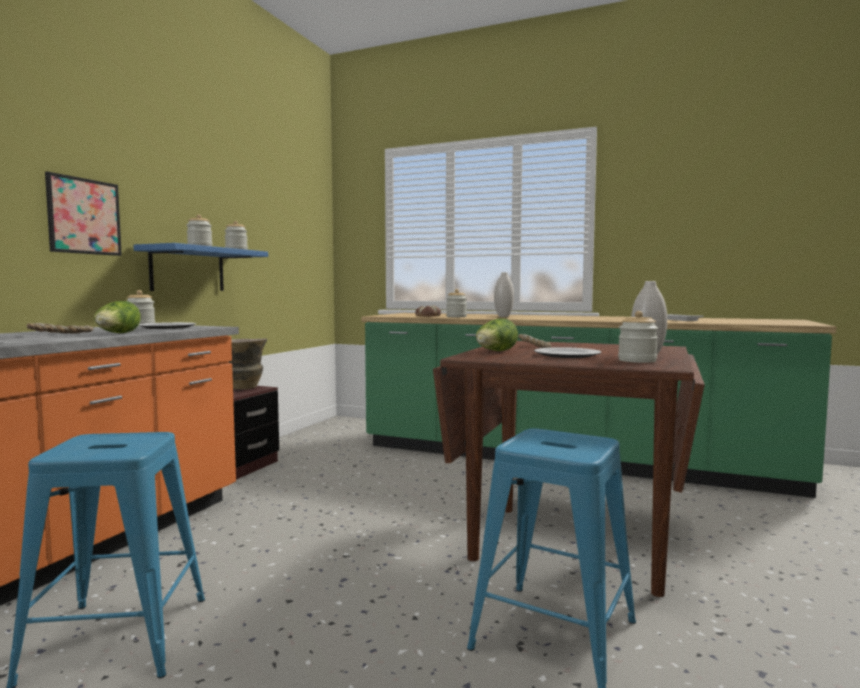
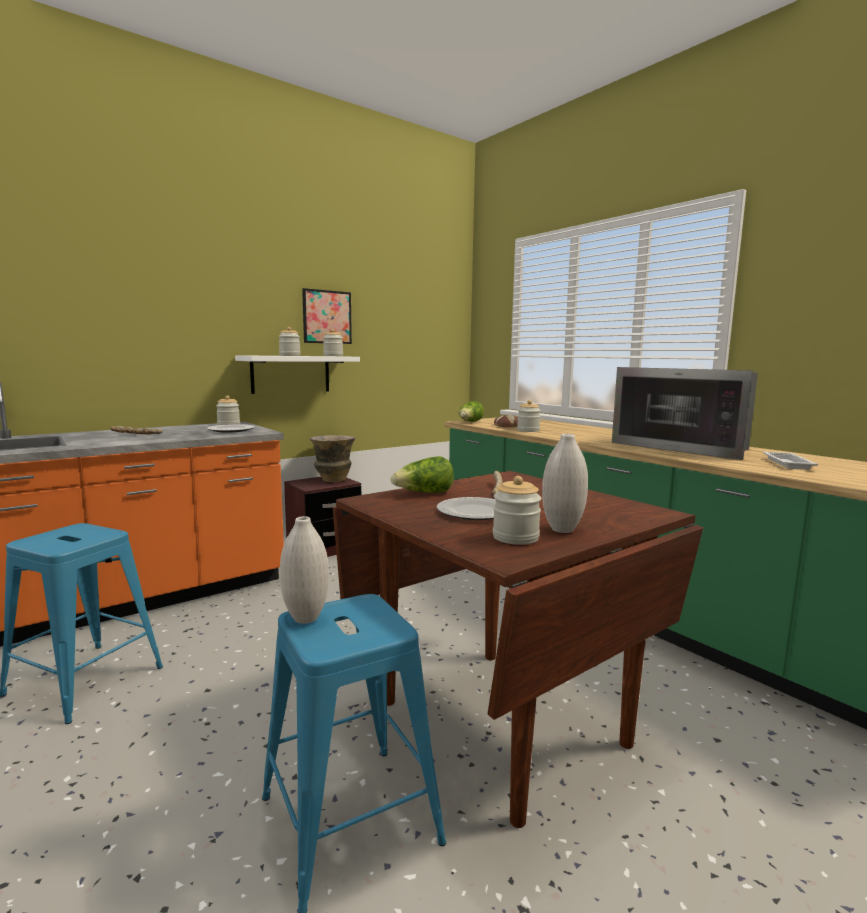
camera: 30 degrees right, 5 degrees up
(84, 216) = (189, 335): picture -> picture (327, 317)
(117, 334) = (165, 438): lettuce -> lettuce (470, 422)
(188, 270) = (291, 374): blue shelf -> white shelf
(503, 316) = (583, 434): white vase -> white vase (306, 618)
(595, 318) = (685, 447): none -> microwave

